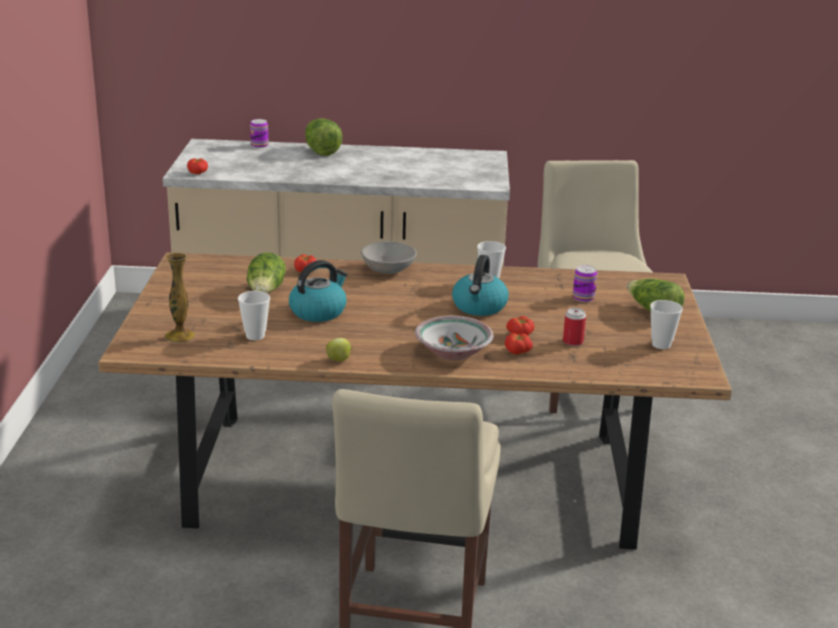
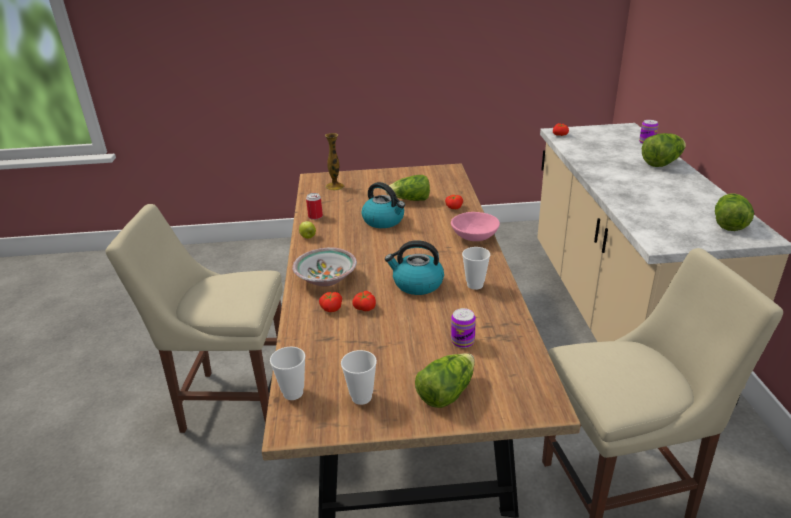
camera: 85 degrees right, 5 degrees up
(255, 336) = (340, 206): cup -> cup (293, 393)
(387, 270) = (474, 237): grey bowl -> pink bowl
(463, 158) = (728, 223): none -> lettuce
(573, 342) = (356, 338): can -> can (315, 217)

